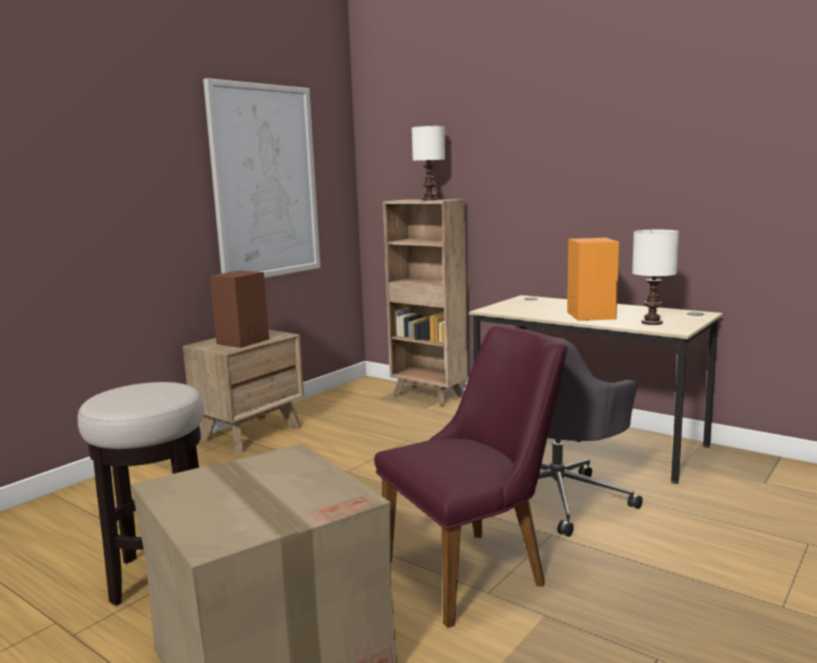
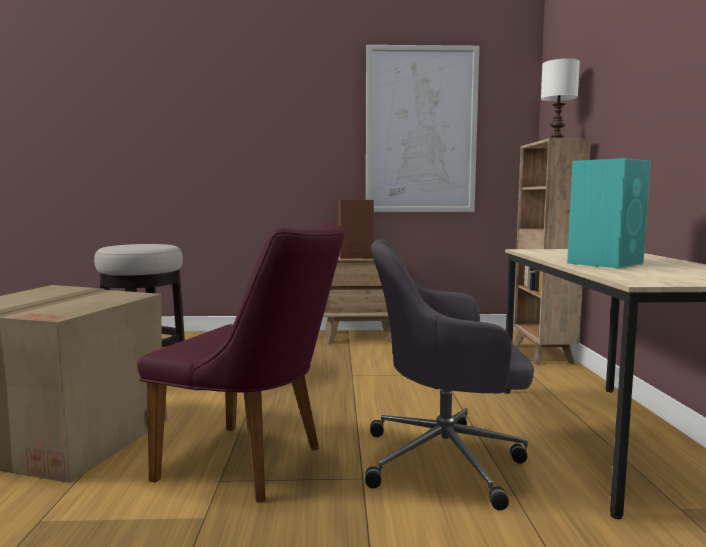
camera: 50 degrees right, 5 degrees down
(590, 315) = (606, 263): orange speaker -> turquoise speaker
(652, 322) = (647, 275): white table lamp -> none

